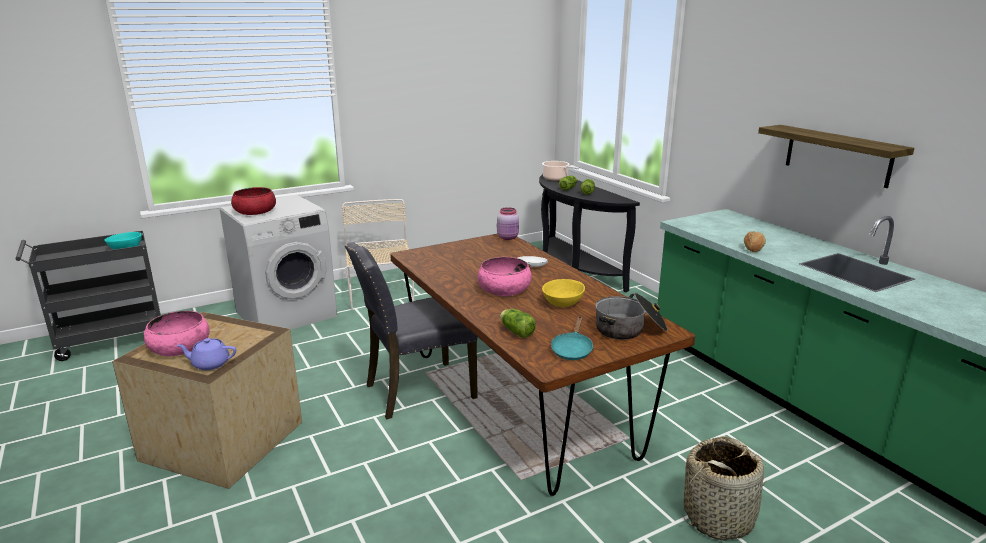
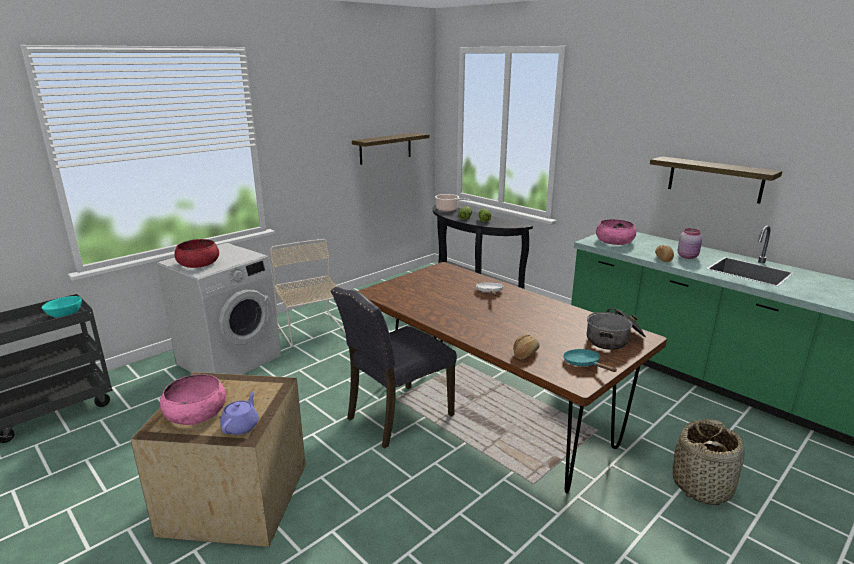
camera: 15 degrees left, 0 degrees up
(210, 364) = (241, 426): purple teapot -> purple teapot turned 120 degrees clockwise
(491, 106) = (385, 148): none -> shelf
(504, 289) = (484, 315): pink bowl -> pink bowl (614, 241)
(508, 237) = (449, 267): pink jar -> pink jar (688, 256)
(516, 331) = (525, 353): lettuce -> bread
(563, 303) = (542, 322): yellow bowl -> none
(572, 349) = (584, 364): turquoise frying pan -> turquoise frying pan turned 150 degrees clockwise

